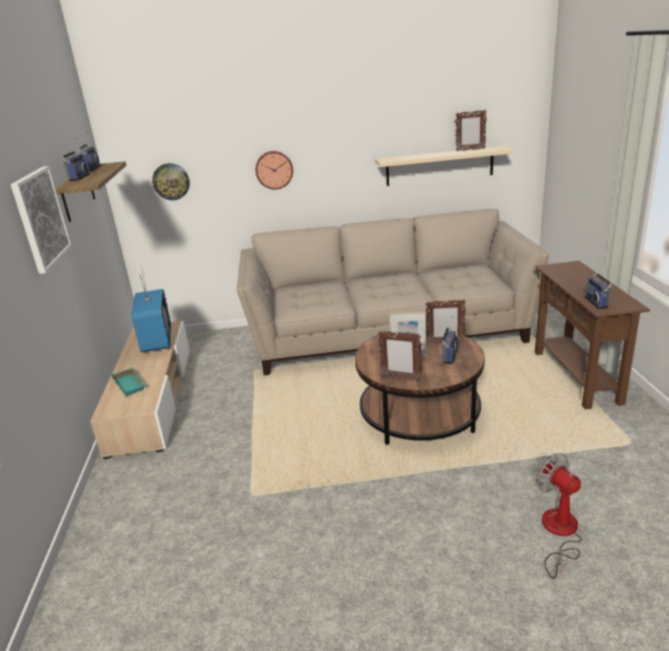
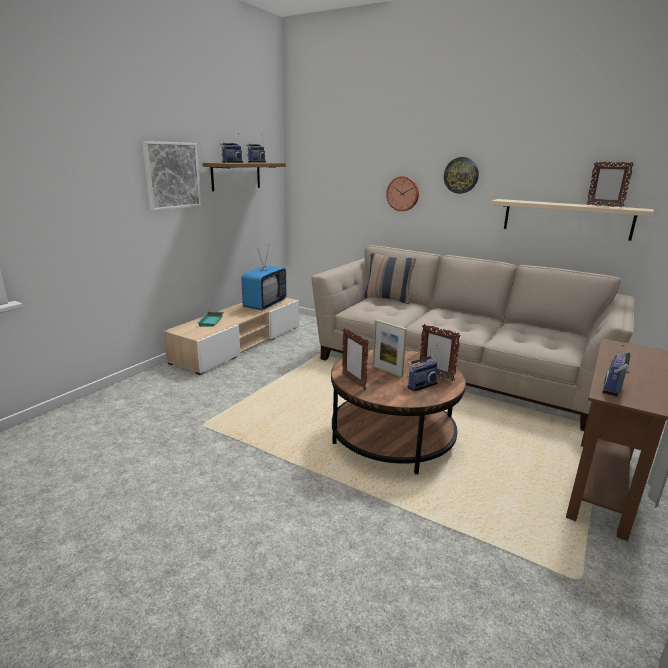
camera: 35 degrees right, 5 degrees down
(171, 181) = (325, 189): wall clock -> wall clock (461, 175)
(300, 286) = (388, 299): none -> pillow
(559, 533) = (369, 601): fan -> none

